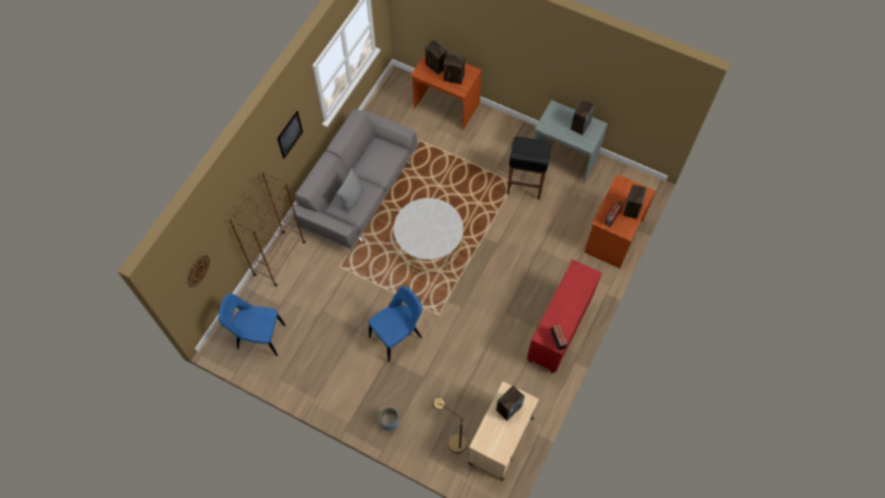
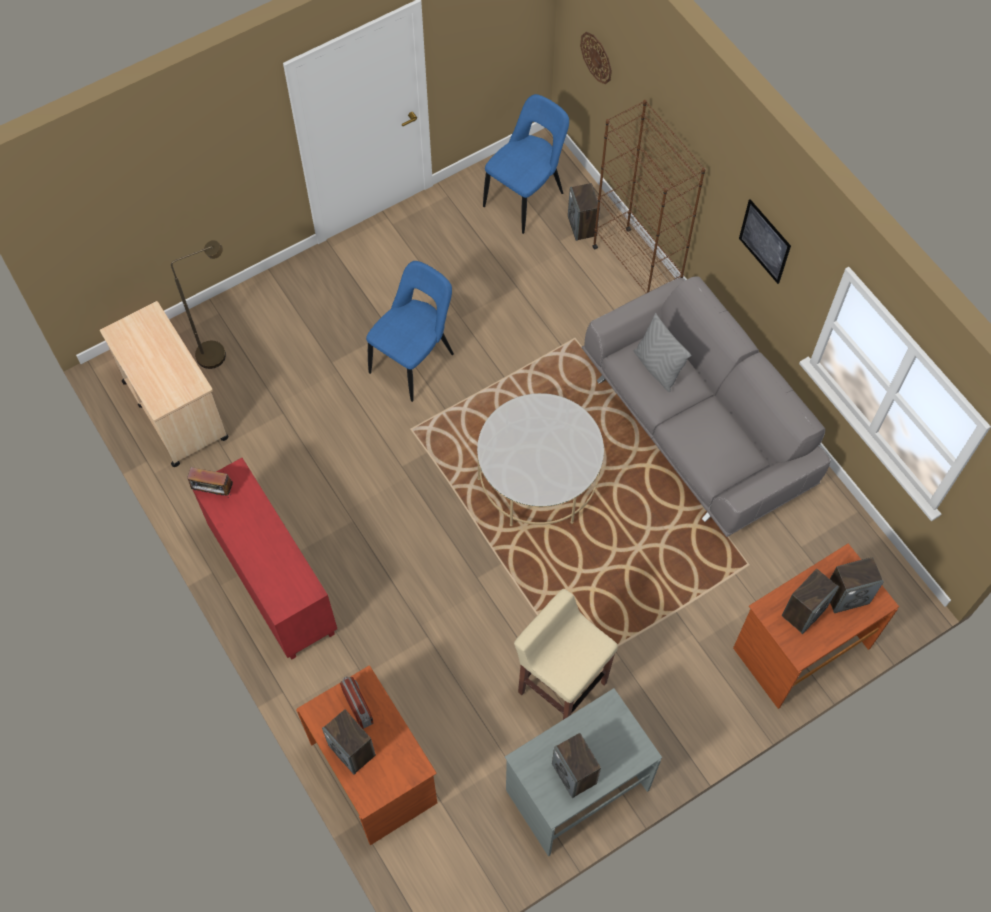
camera: 120 degrees right, 0 degrees up
(389, 422) = (298, 292): blue planter -> none
(398, 336) = (414, 360): blue chair -> blue chair turned 135 degrees counterclockwise
(509, 408) = (170, 375): speaker -> speaker (582, 226)
(525, 184) = (561, 686): black stool -> beige stool

